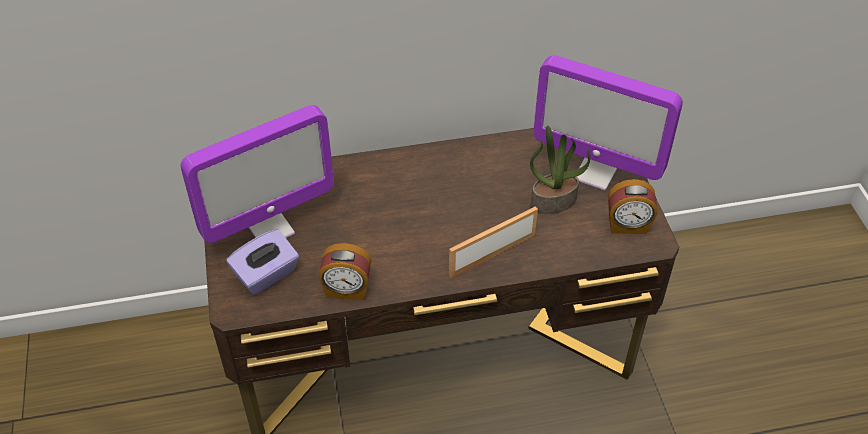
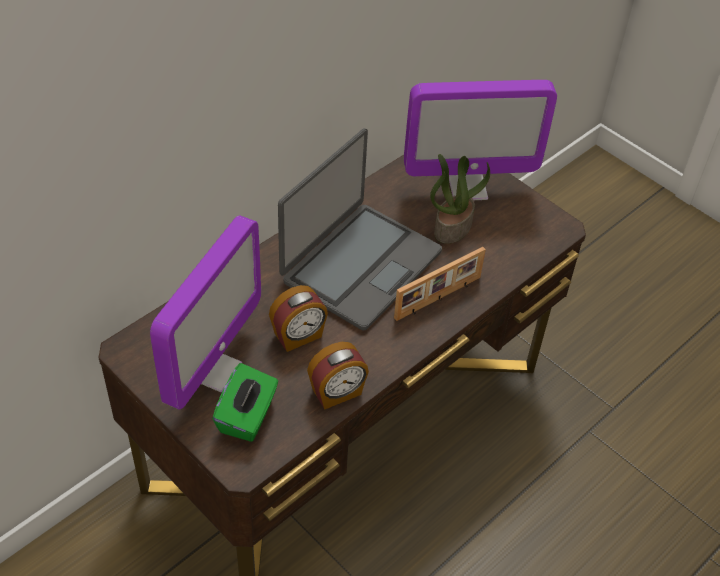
camera: 35 degrees left, 0 degrees up
(266, 275) = (247, 416): purple tissue box -> green tissue box
(448, 199) = (360, 266): none -> laptop
(491, 254) = (438, 298): picture frame -> picture frame turned 150 degrees counterclockwise
(627, 225) = (529, 222): alarm clock -> alarm clock (298, 336)

